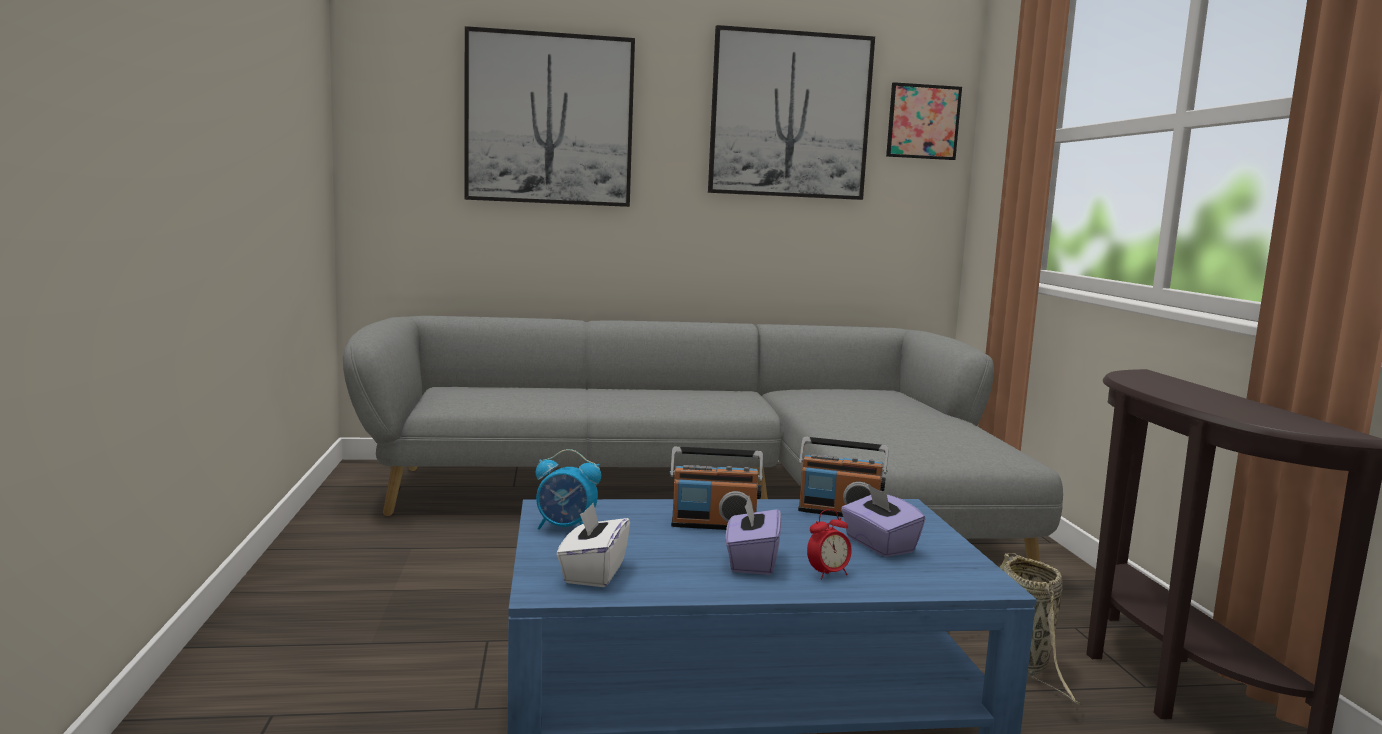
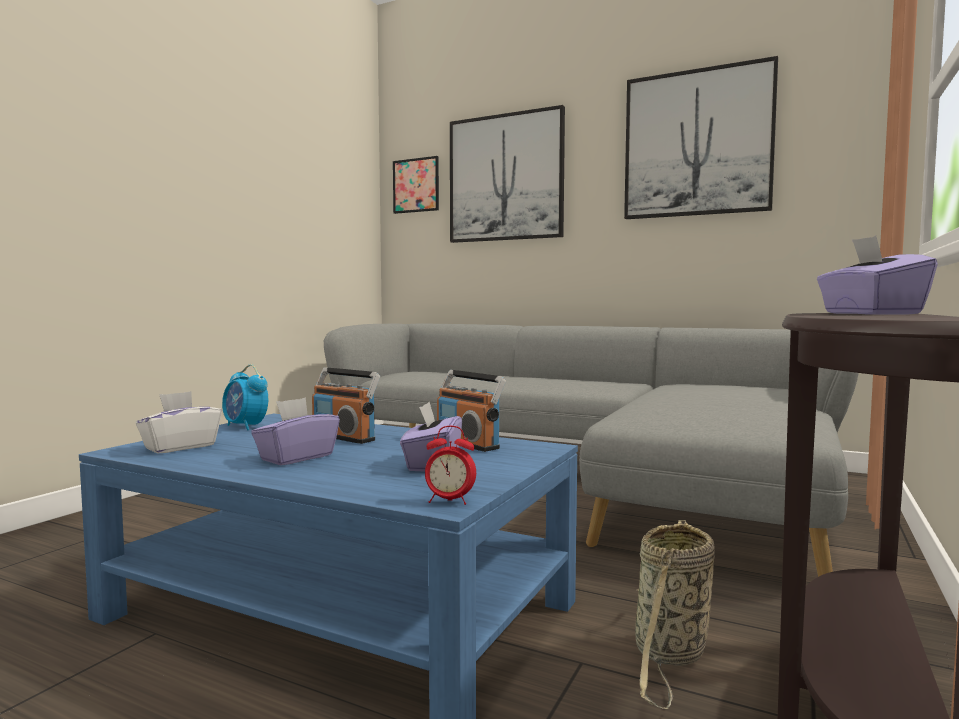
camera: 35 degrees right, 5 degrees down
(828, 574) = (325, 472): alarm clock -> alarm clock (449, 501)
(923, 121) = (839, 126): picture -> picture (416, 185)
(1190, 392) = (869, 314): none -> purple tissue box

